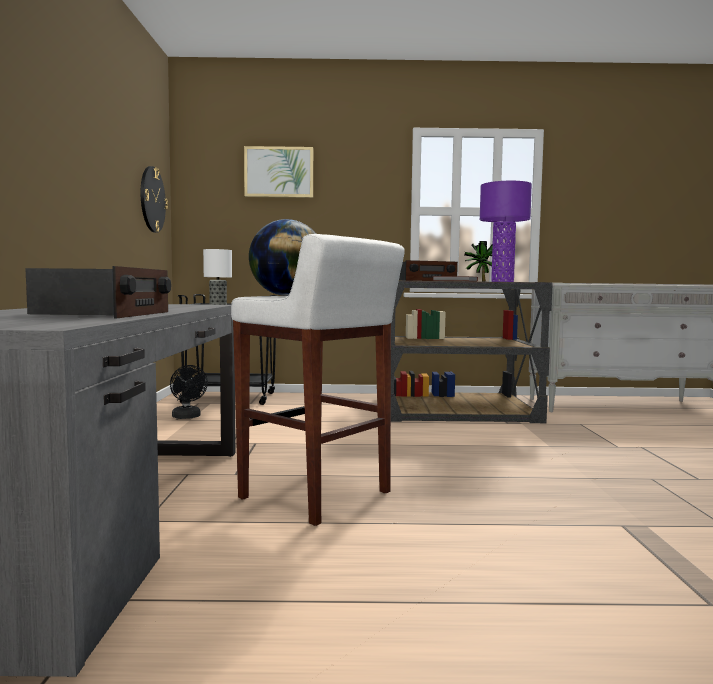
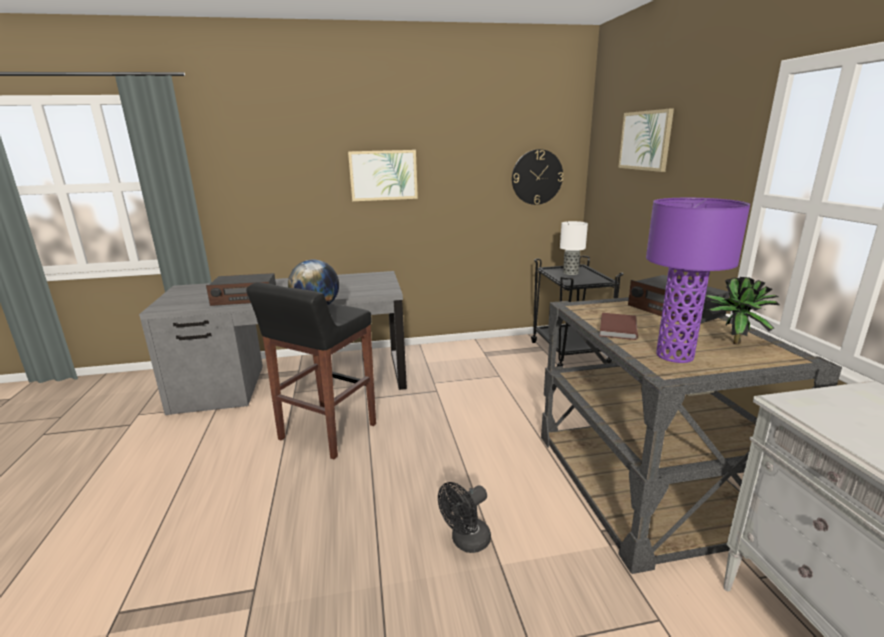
camera: 80 degrees right, 15 degrees up
(56, 146) = (383, 175): none -> picture
(187, 417) = (493, 354): black fan -> black fan (466, 542)
(317, 496) = (326, 432): white stool -> black stool

